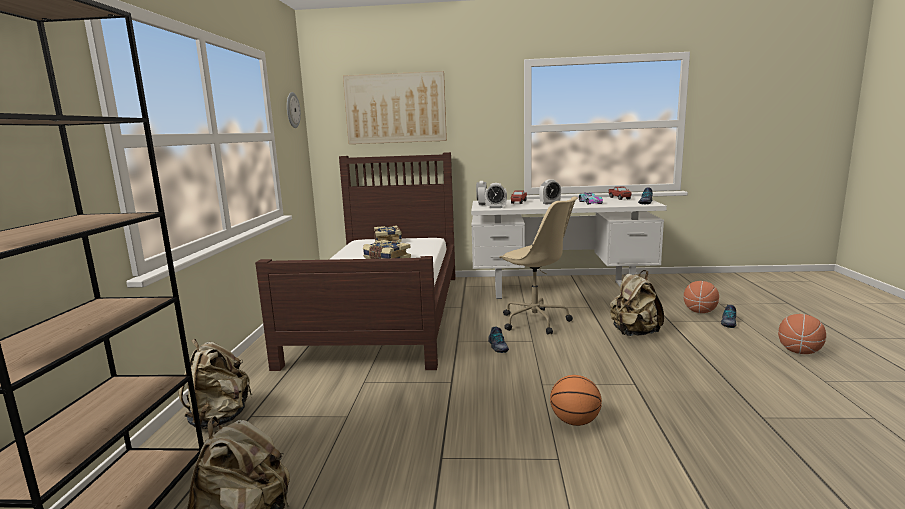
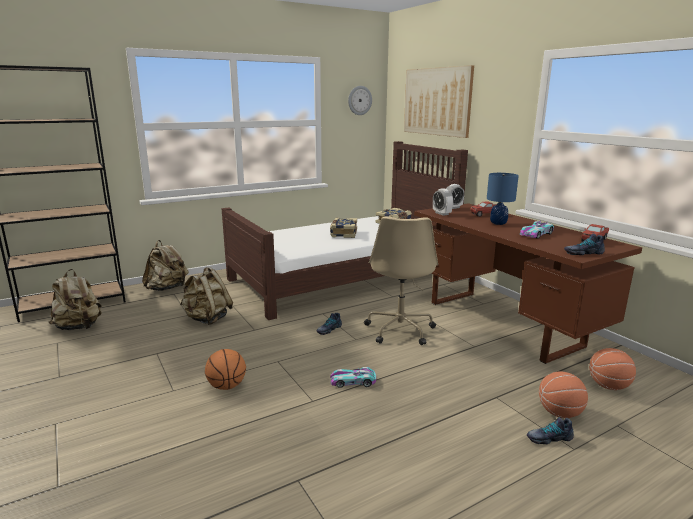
camera: 55 degrees right, 5 degrees up
(550, 203) = (499, 223): alarm clock -> blue table lamp
(561, 289) = (502, 323): white desk -> brown desk
(612, 360) = (353, 381): none -> toy car
(633, 333) = (432, 381): beige backpack -> beige backpack (207, 319)
(799, 352) = (513, 503): basketball -> basketball (608, 386)

